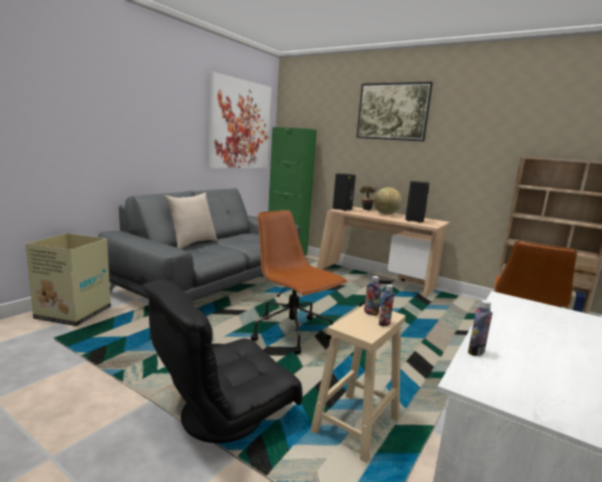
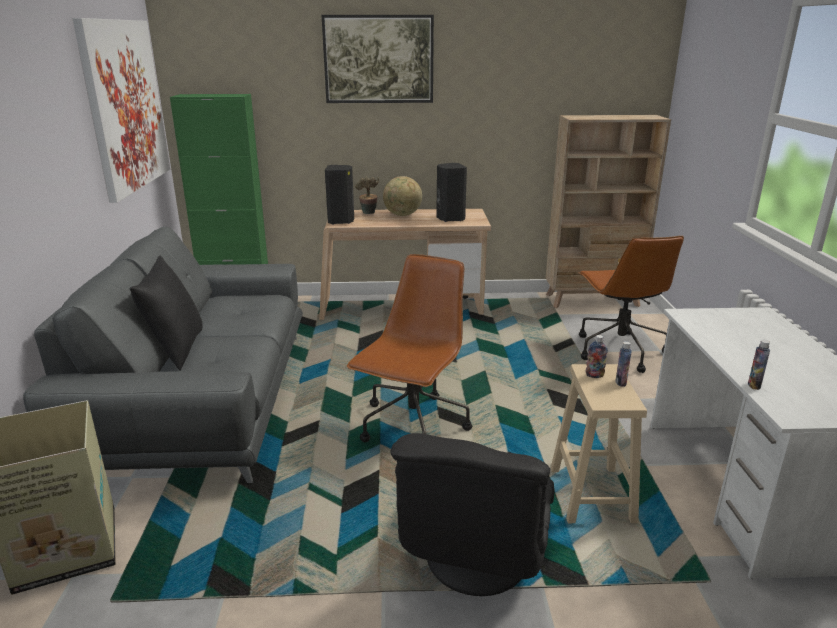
camera: 35 degrees left, 10 degrees up
(192, 243) = (176, 349): beige pillow -> black pillow
(292, 333) = (413, 426): brown office chair -> brown office chair turned 105 degrees clockwise

